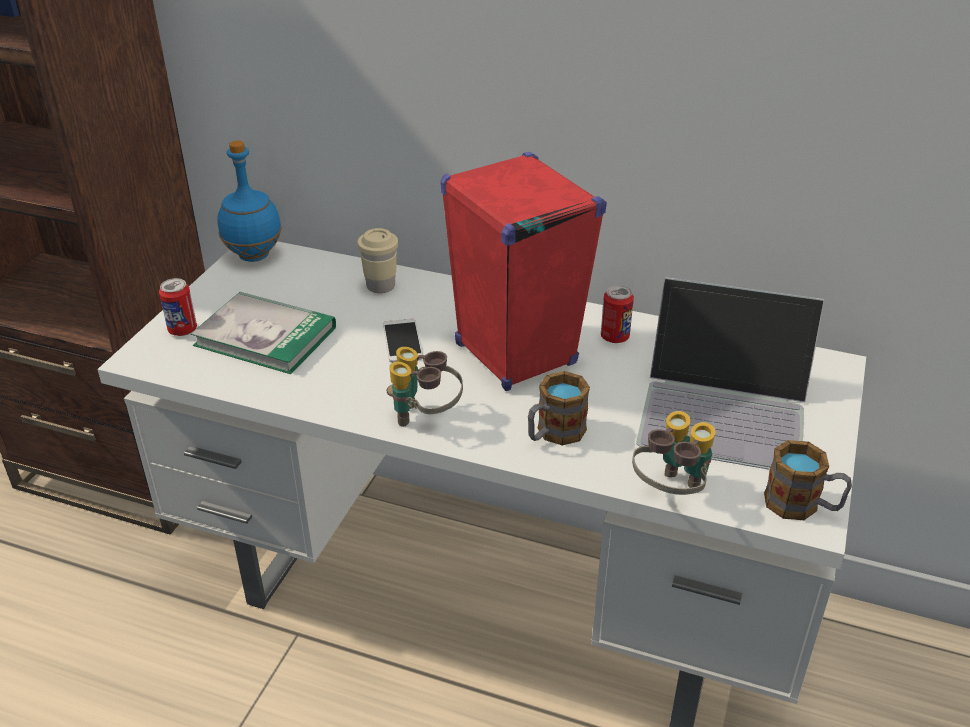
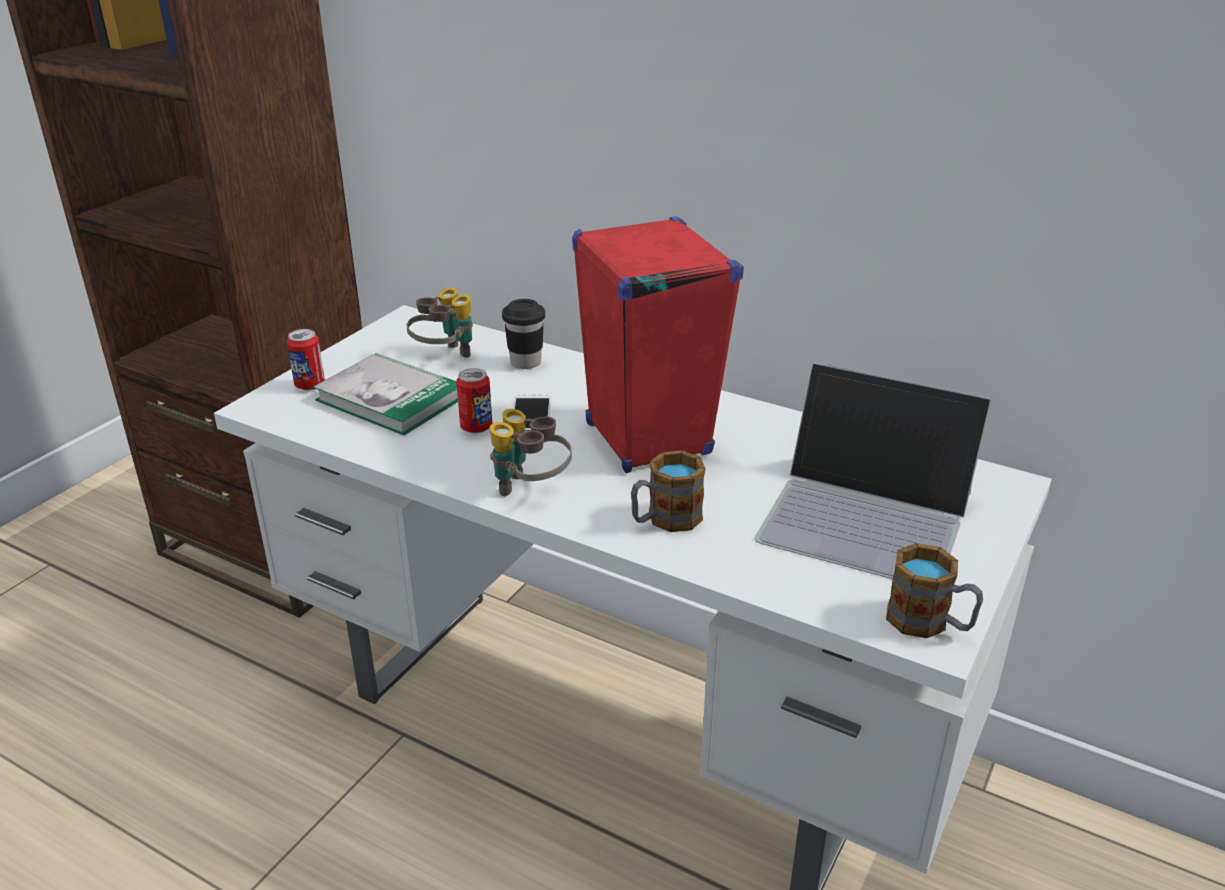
camera: 10 degrees right, 5 degrees down
(253, 255) = (405, 323): blue bottle -> none
(380, 286) = (525, 362): beige cup -> black cup
(614, 337) = (763, 432): can -> can (476, 427)
(671, 492) = (779, 592): binoculars -> binoculars (445, 356)

